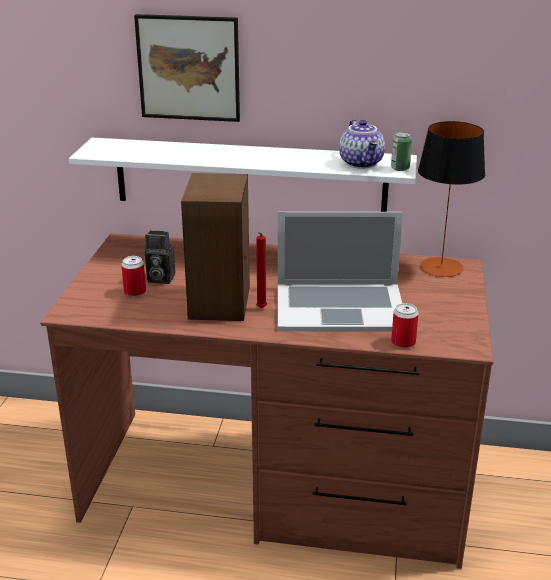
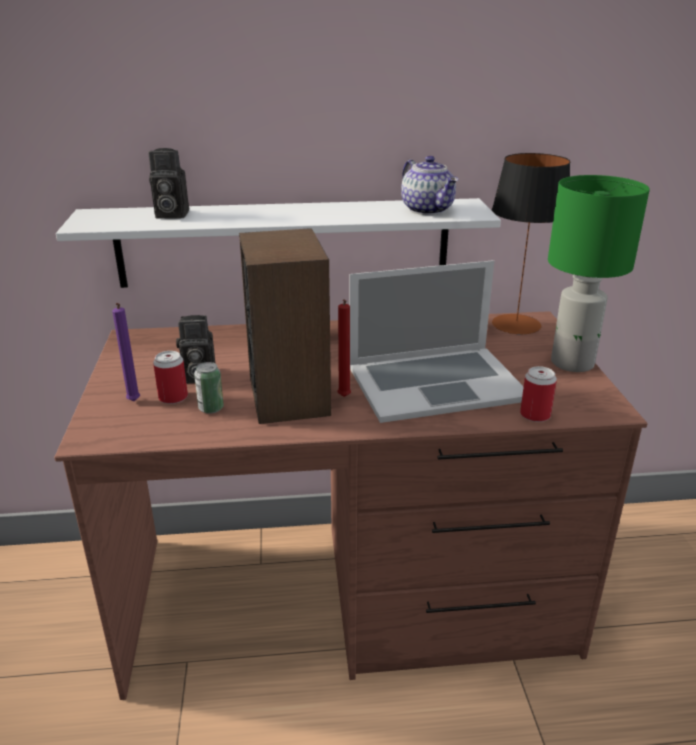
camera: 15 degrees left, 0 degrees up
(105, 291) = (133, 402): none -> purple candle
(156, 149) = (169, 215): none -> camera
(188, 68) = (201, 108): picture -> none
(400, 168) = (475, 211): can -> can (211, 408)
(467, 306) = (573, 363): none -> green table lamp

